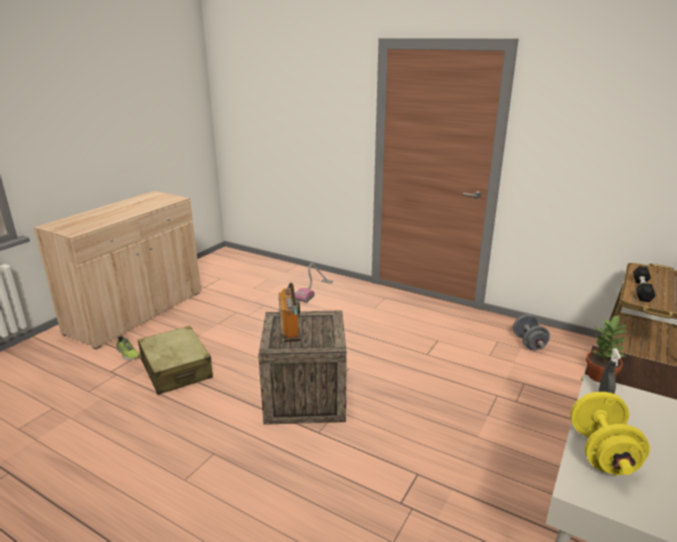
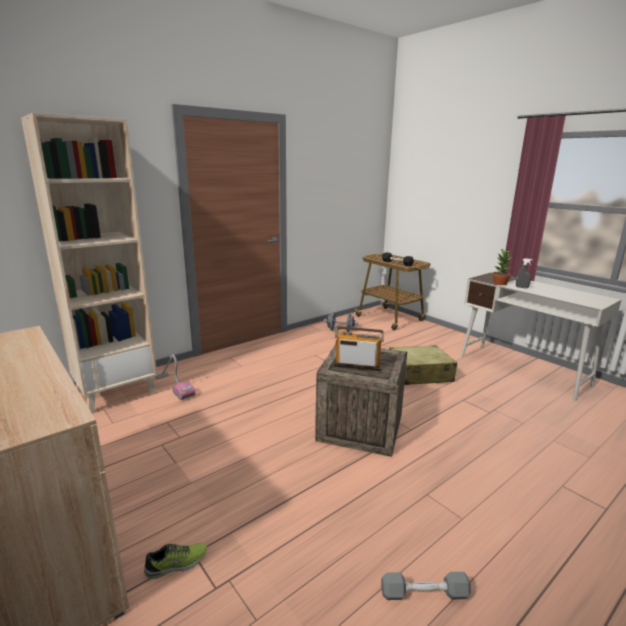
camera: 70 degrees left, 5 degrees down
(103, 460) = (424, 594): none -> grey dumbbell
(176, 369) = (259, 510): beige suitcase -> beige suitcase (419, 374)
(292, 275) = (116, 392): none -> beige bookcase
(601, 453) = (565, 296): yellow dumbbell -> none

